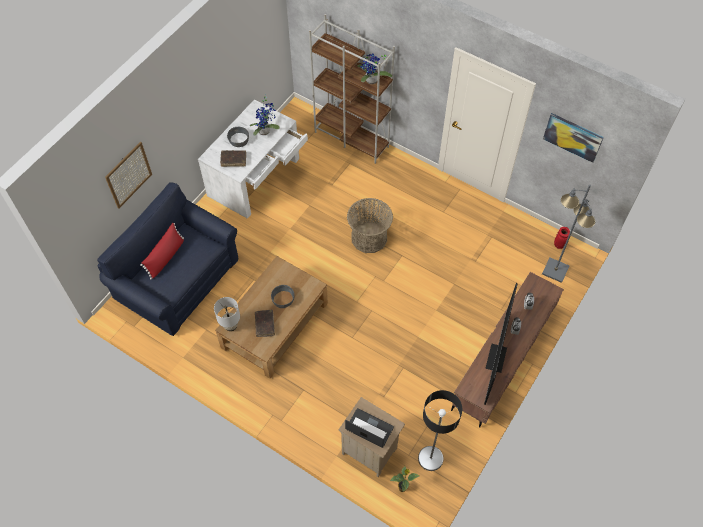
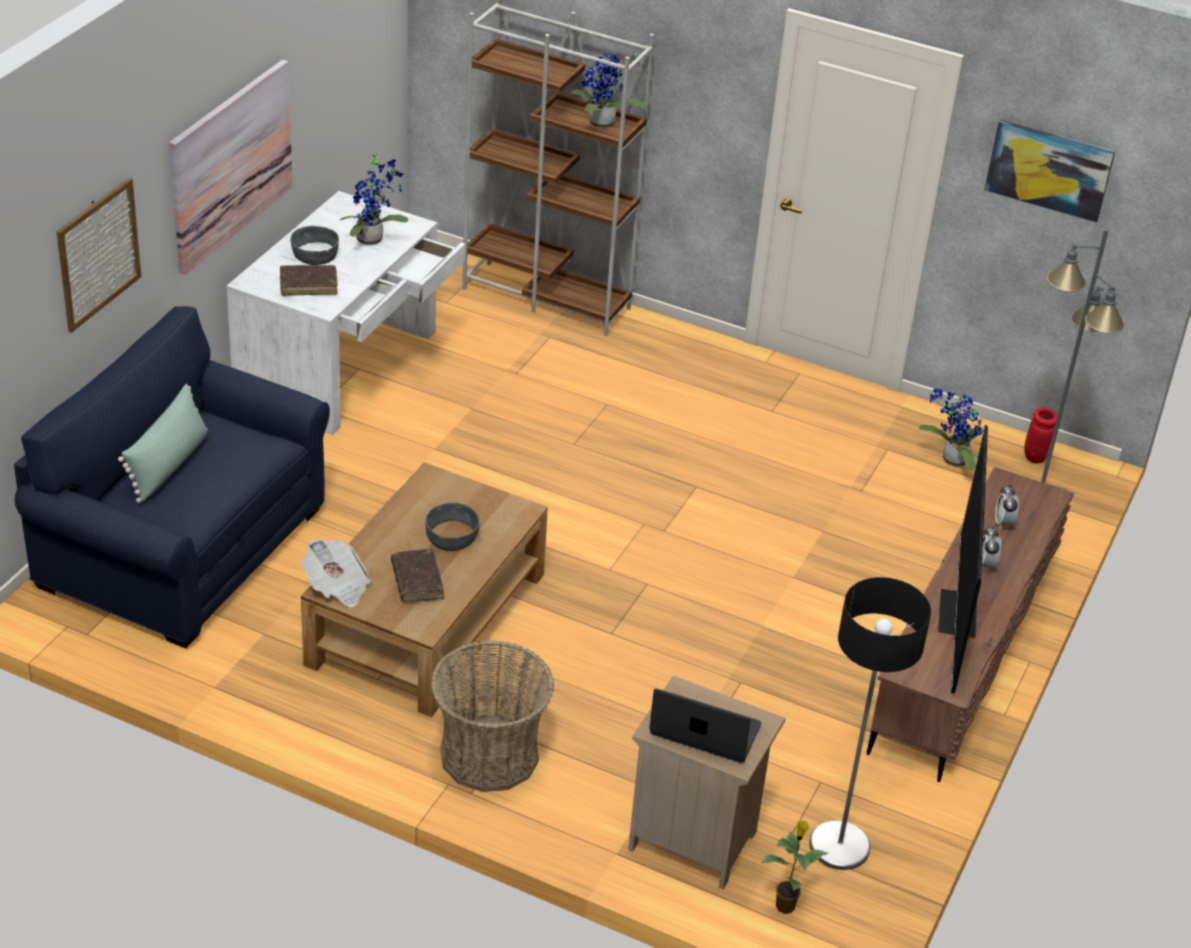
camera: 10 degrees left, 20 degrees down
(166, 257) = (168, 465): red pillow -> green pillow
(194, 113) = (231, 164): none -> picture
(231, 326) = (337, 586): white table lamp -> newspaper
(369, 238) = (616, 459): basket -> basket (489, 755)
(520, 245) = (951, 460): none -> potted plant

